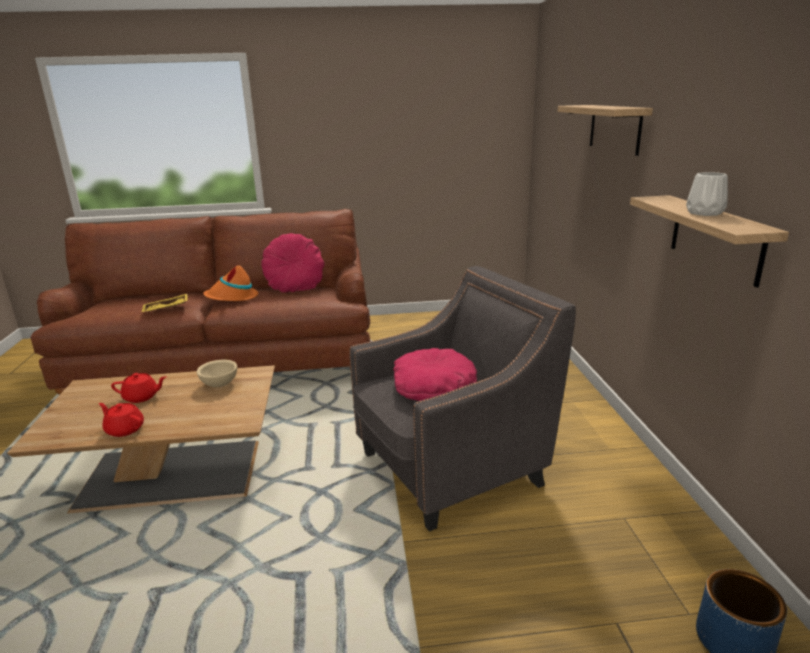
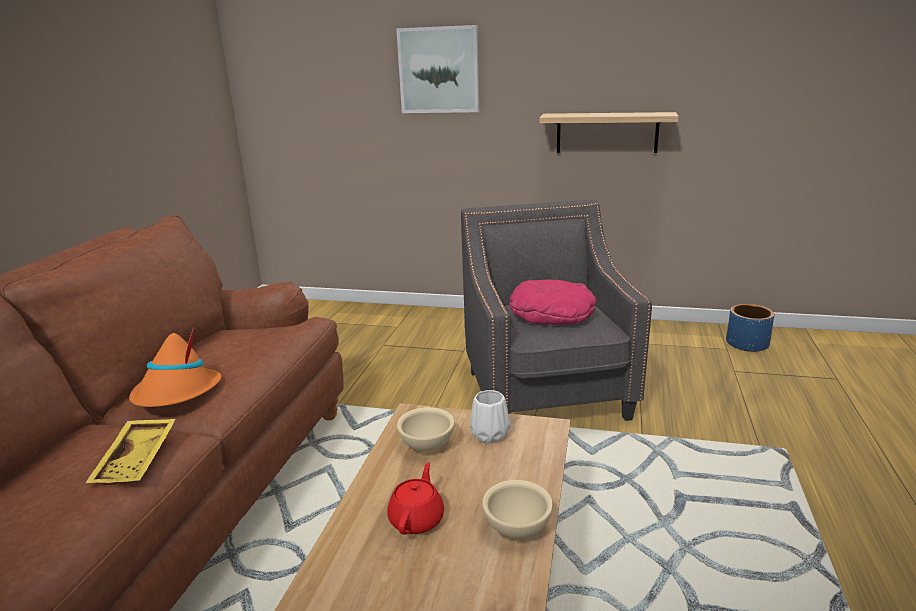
camera: 70 degrees left, 0 degrees up
(124, 429) = (517, 529): red teapot -> beige bowl
(295, 289) = (209, 346): pink pillow -> none
(614, 128) = (439, 70): shelf -> picture
(704, 213) = (615, 114): white vase -> white vase (490, 435)

